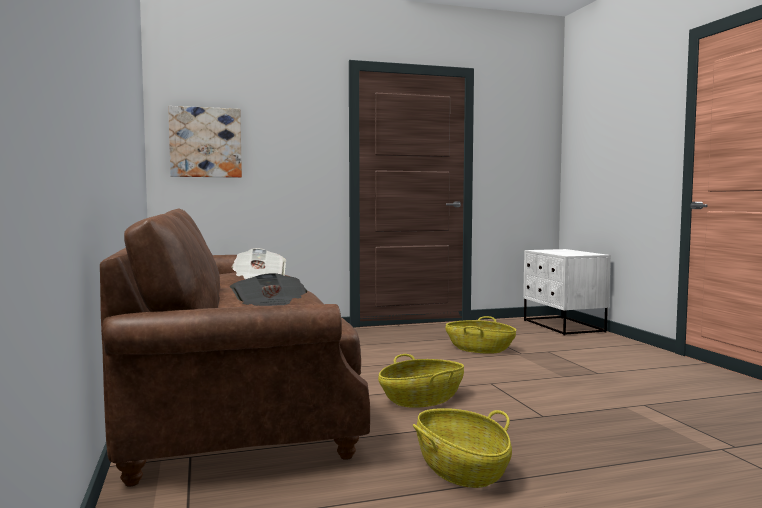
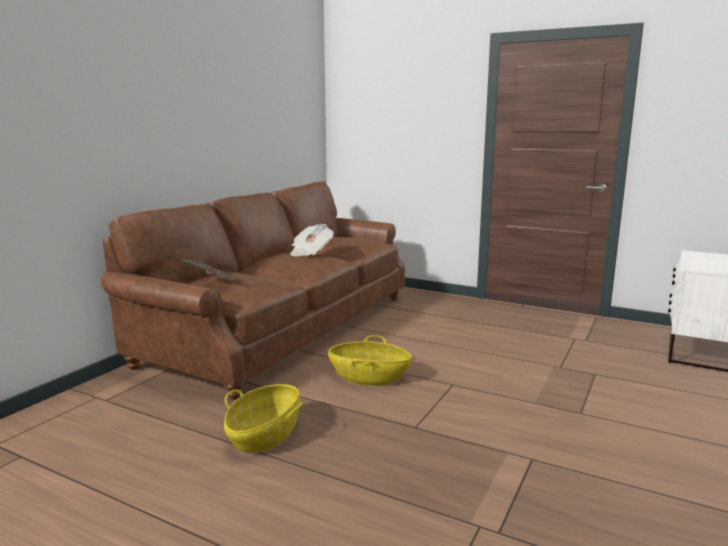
camera: 45 degrees right, 10 degrees up
(205, 142) = (365, 123): picture -> none
(479, 349) = (531, 350): basket -> none

